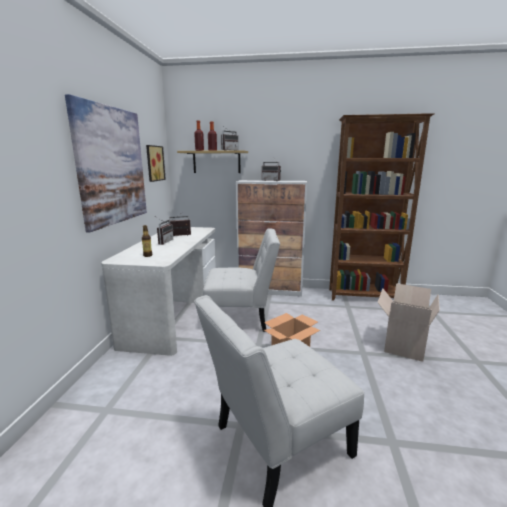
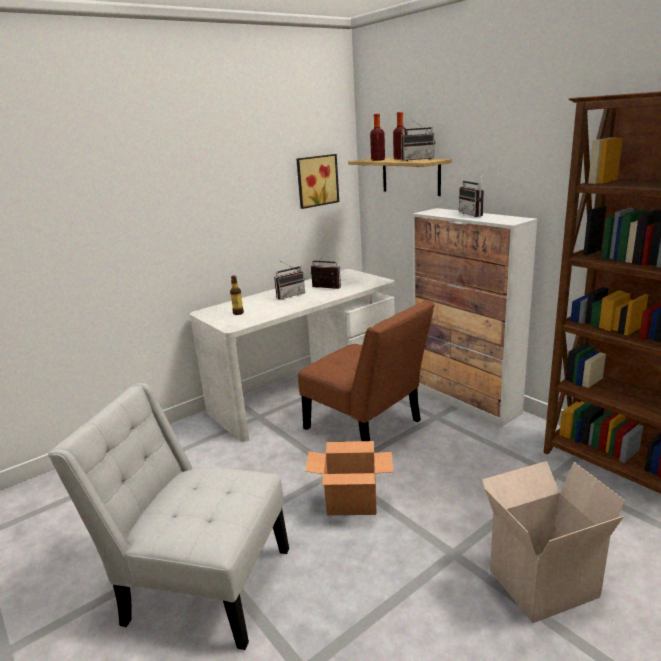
camera: 45 degrees right, 5 degrees up
(112, 166) = (223, 197): picture -> none
(241, 318) = (367, 427): white chair -> brown chair

